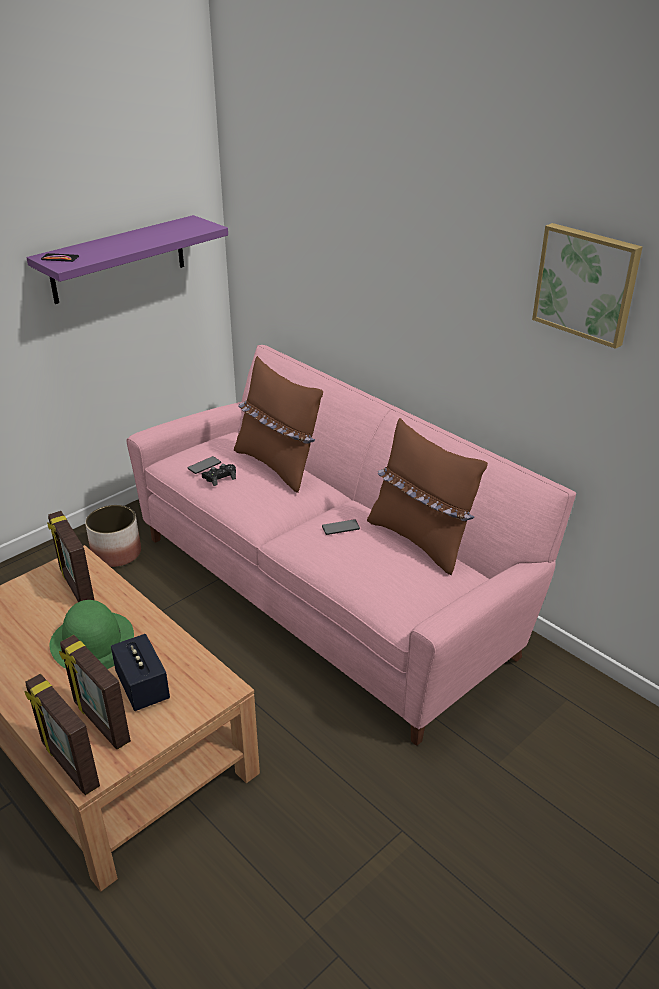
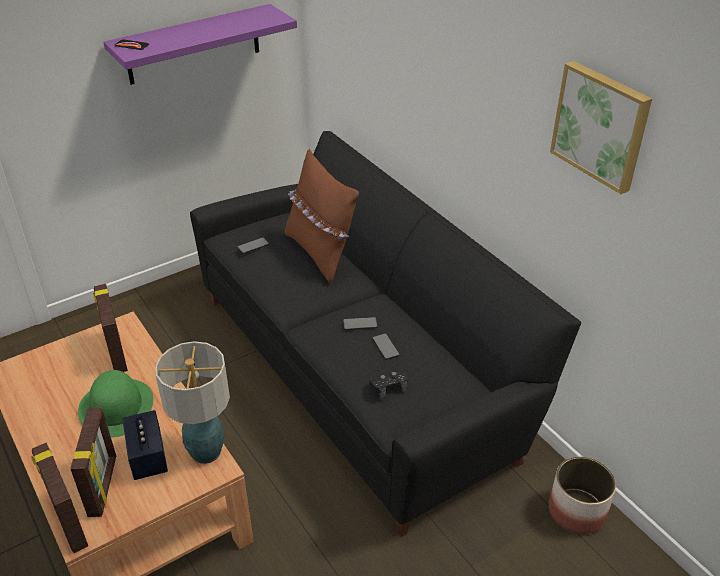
camera: 10 degrees right, 5 degrees up
(100, 722) = (104, 486): picture frame -> picture frame turned 150 degrees counterclockwise
(117, 553) = (178, 312): planter -> planter (577, 511)
(205, 673) = (205, 451): none -> table lamp
(220, 477) = (264, 259): black game controller -> black game controller (389, 386)
(329, 589) = (360, 370): pink sofa -> black sofa
(374, 546) = (385, 347): none -> phone
(420, 540) = (432, 345): brown pillow -> none

